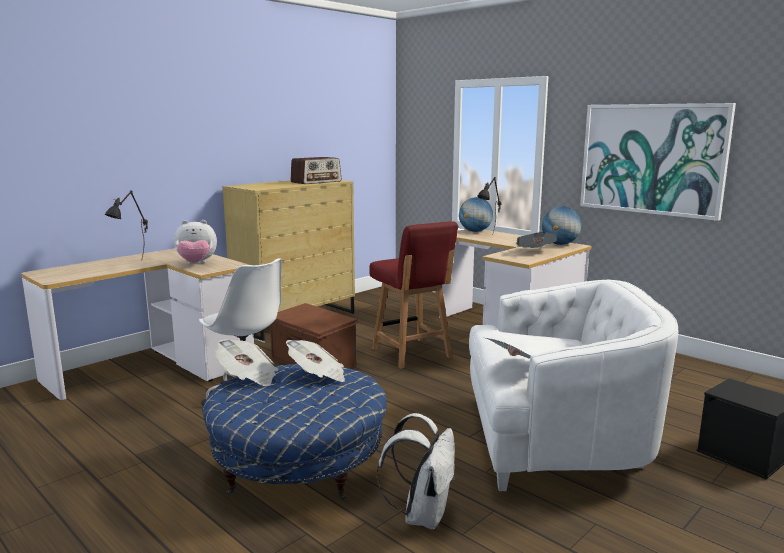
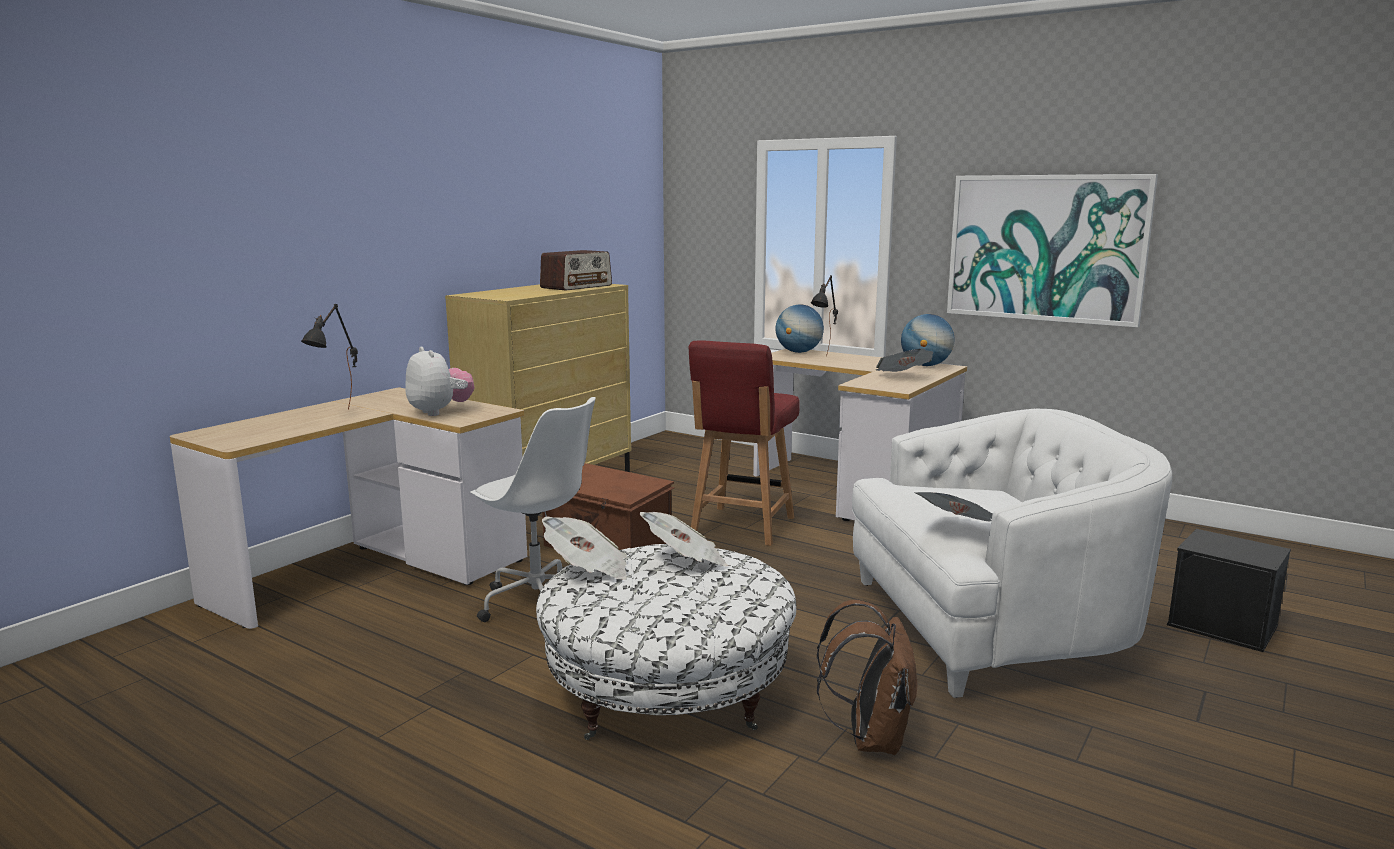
camera: 10 degrees left, 0 degrees up
(196, 264) = (440, 412): plush toy -> plush toy turned 105 degrees counterclockwise
(299, 467) = (667, 692): blue ottoman -> white ottoman
(412, 353) = (742, 527): red chair -> red chair turned 60 degrees clockwise
(422, 515) = (870, 738): white backpack -> brown backpack

